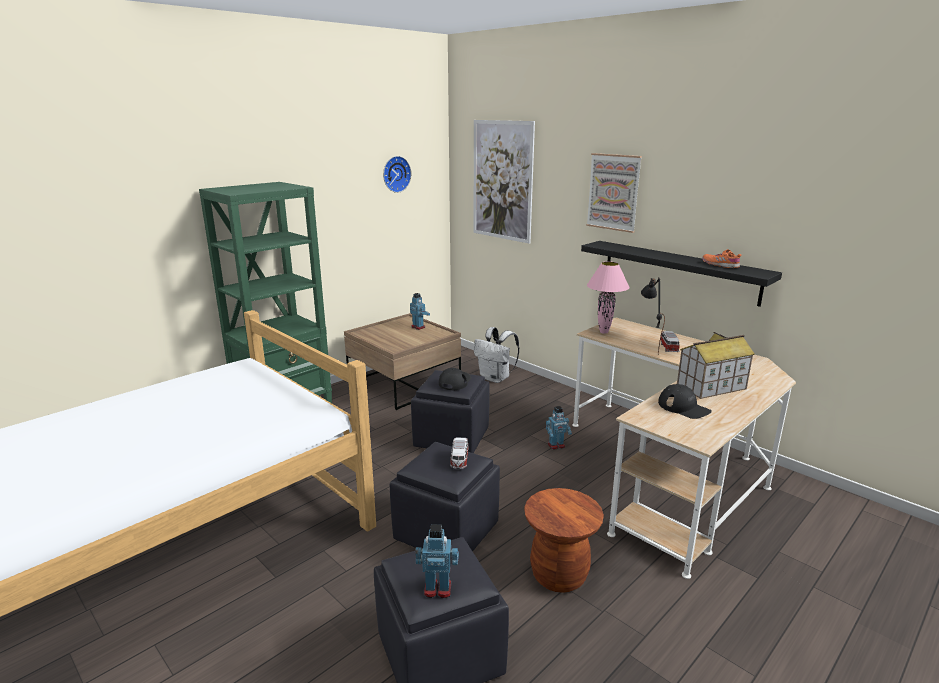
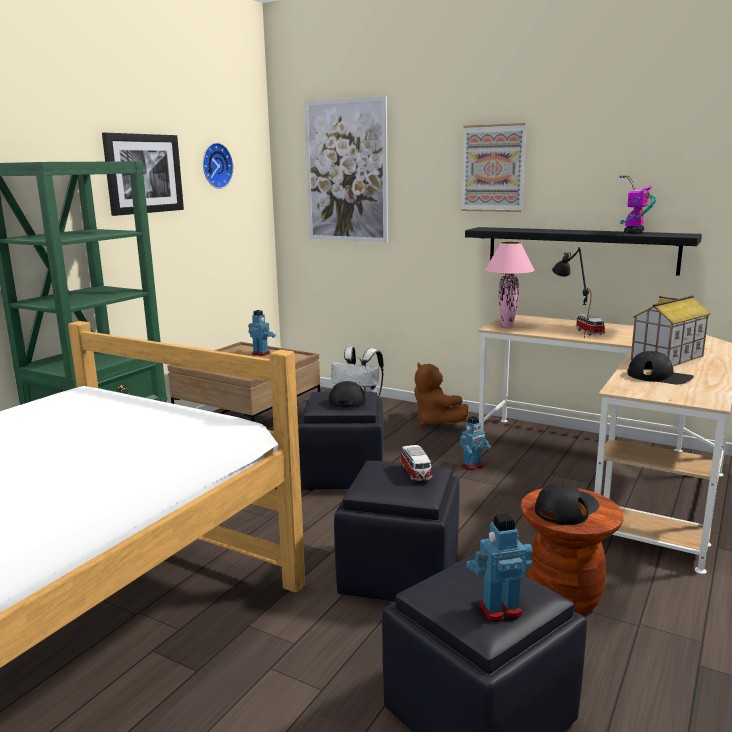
camera: 15 degrees left, 5 degrees down
(331, 185) = (143, 173): none -> picture
(550, 399) = (435, 422): none -> brown plush toy
(559, 511) = (566, 509): none -> black cap
(720, 265) = (633, 233): orange shoe -> toy robot

